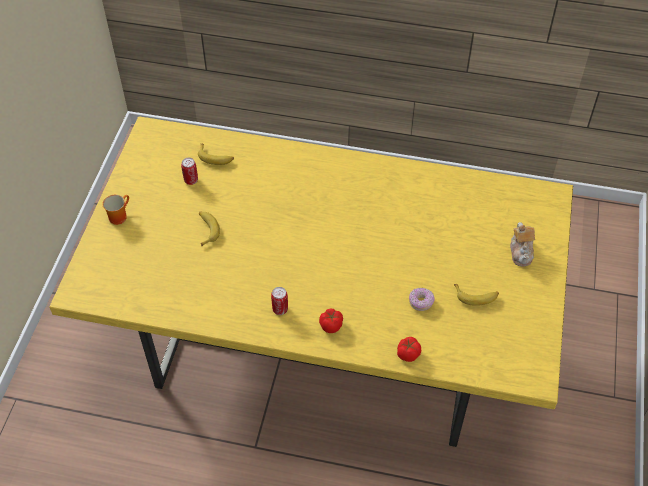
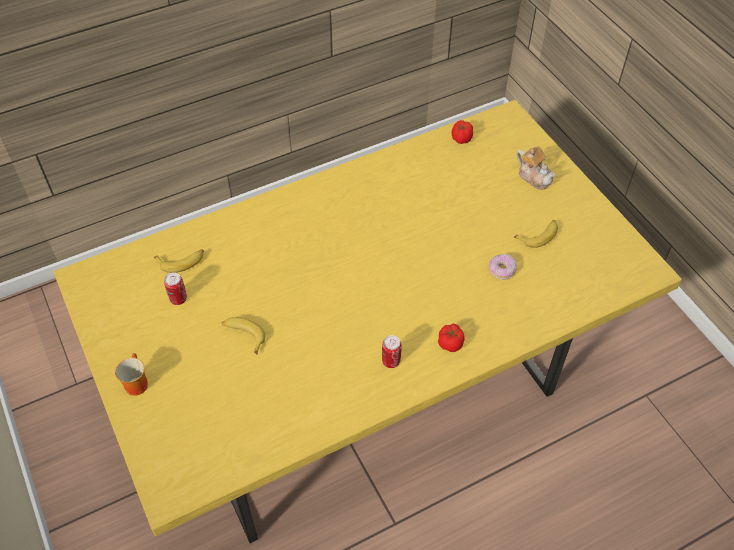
camera: 40 degrees left, 0 degrees up
(407, 354) = (537, 322): tomato -> tomato (461, 139)

